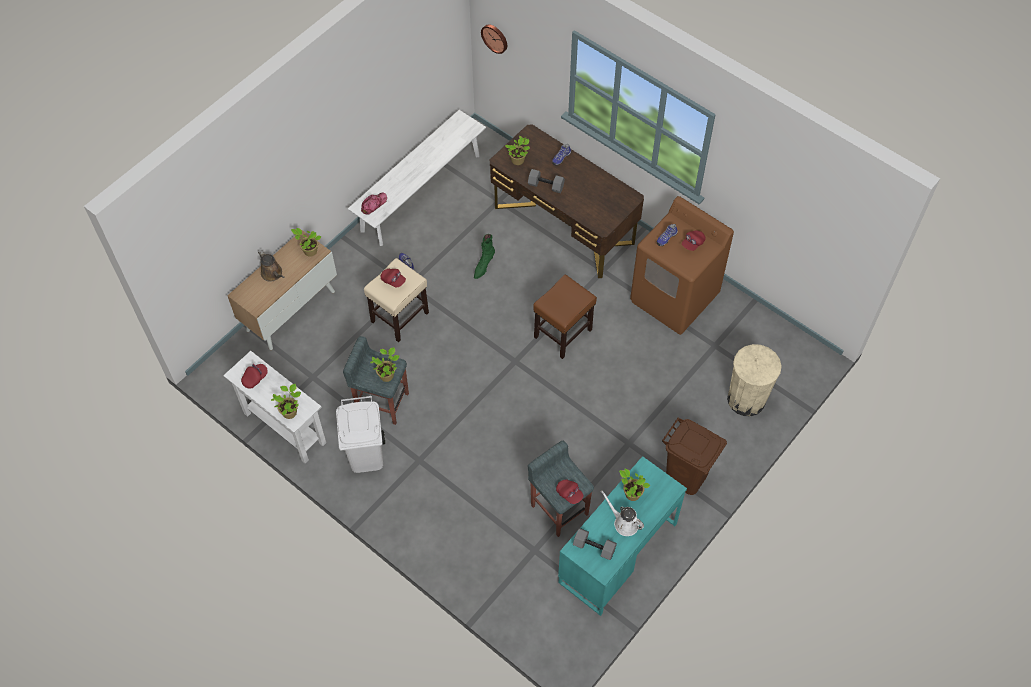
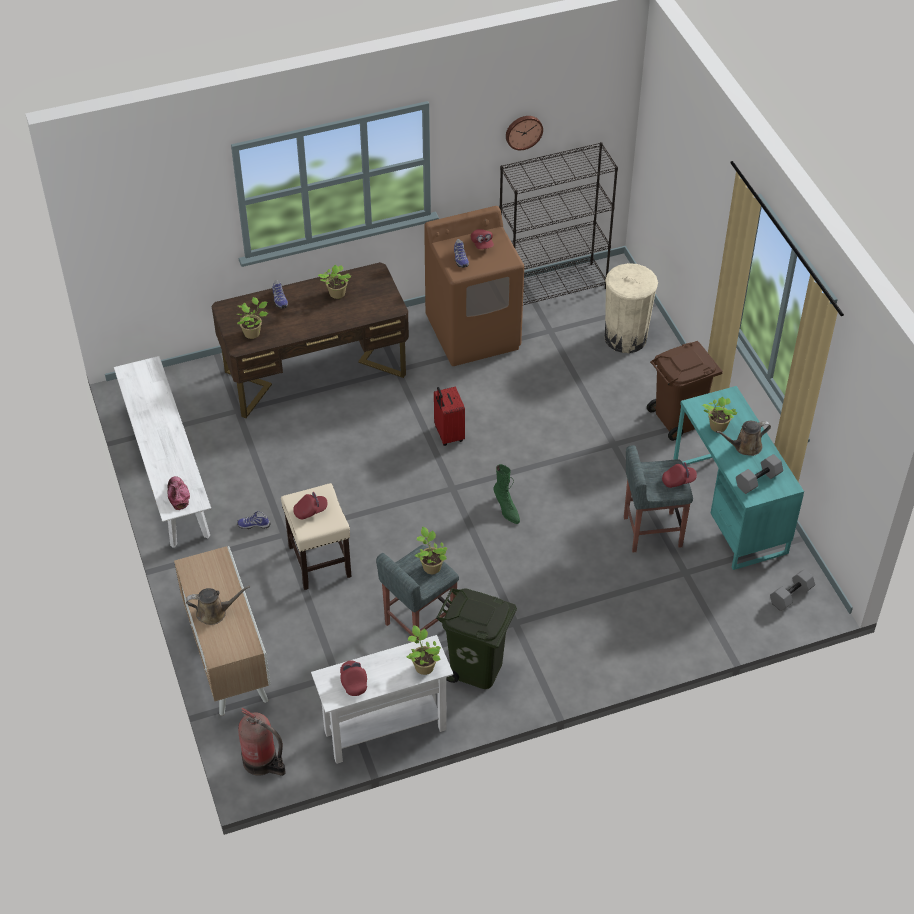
camera: 60 degrees left, 10 degrees down
(223, 372) = (262, 762): none -> fire extinguisher
(309, 251) = (211, 565): potted plant -> potted plant (336, 294)
(365, 456) = (476, 669): white trash can -> green trash can
(483, 266) = (313, 461): green boot -> green boot (506, 509)
(495, 38) = (122, 243): wall clock -> wall clock (523, 131)
(545, 186) = (304, 327): grey dumbbell -> grey dumbbell (791, 596)
(563, 333) = (448, 434): brown stool -> red suitcase
(624, 523) = (745, 446): white watering can -> brown watering can
(762, 324) = (552, 287): none -> black bookcase

